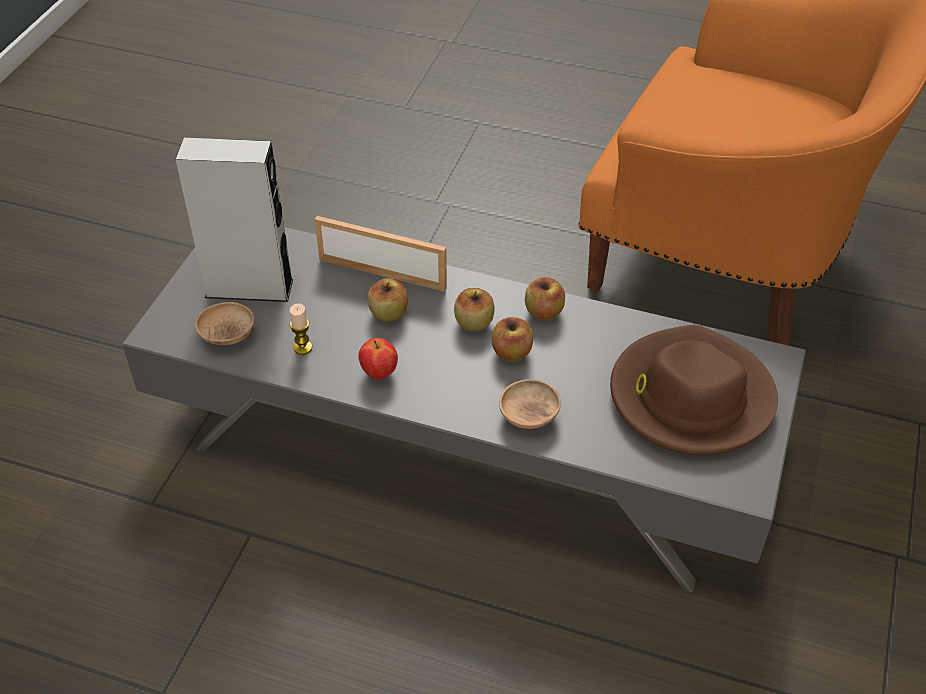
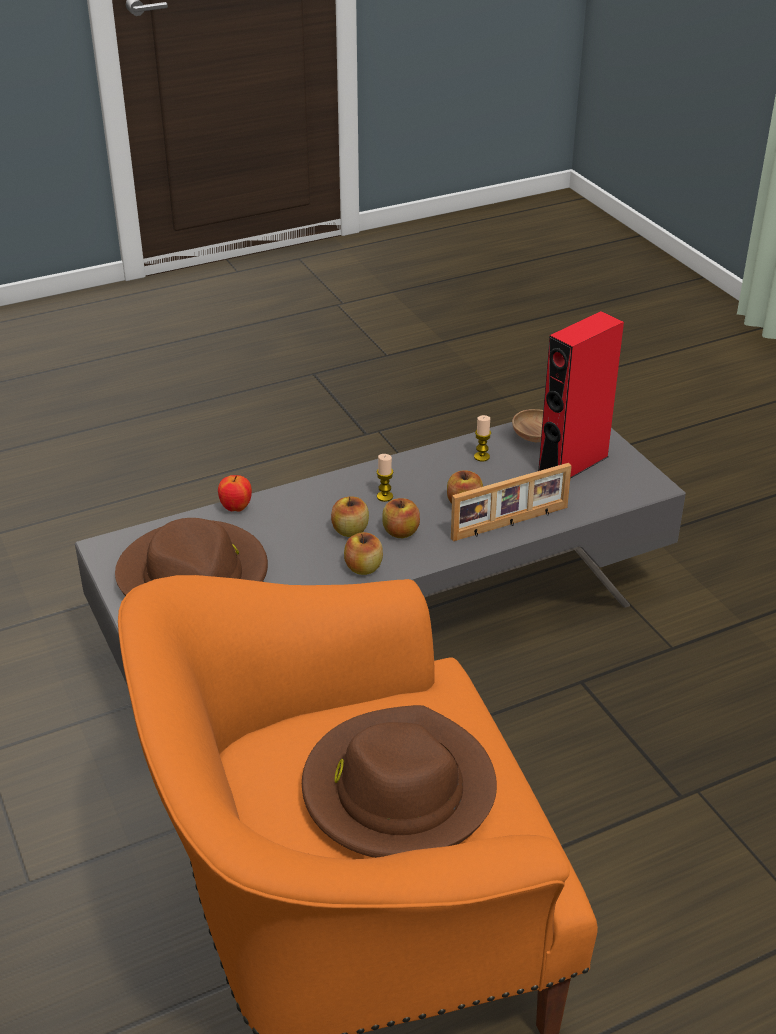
camera: 135 degrees right, 10 degrees down
(249, 288) = (573, 464): grey speaker -> red speaker
(379, 373) = (415, 472): apple -> apple (236, 508)
(439, 366) = (384, 496): none -> candle
(528, 416) = (291, 504): brown bowl -> none
(733, 106) = (397, 790): none -> brown hat

